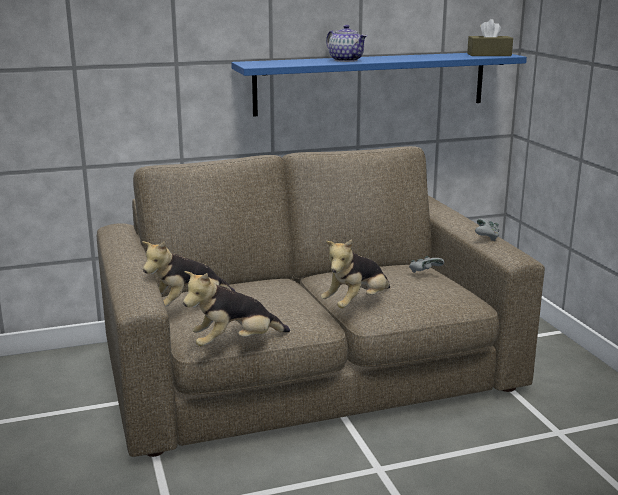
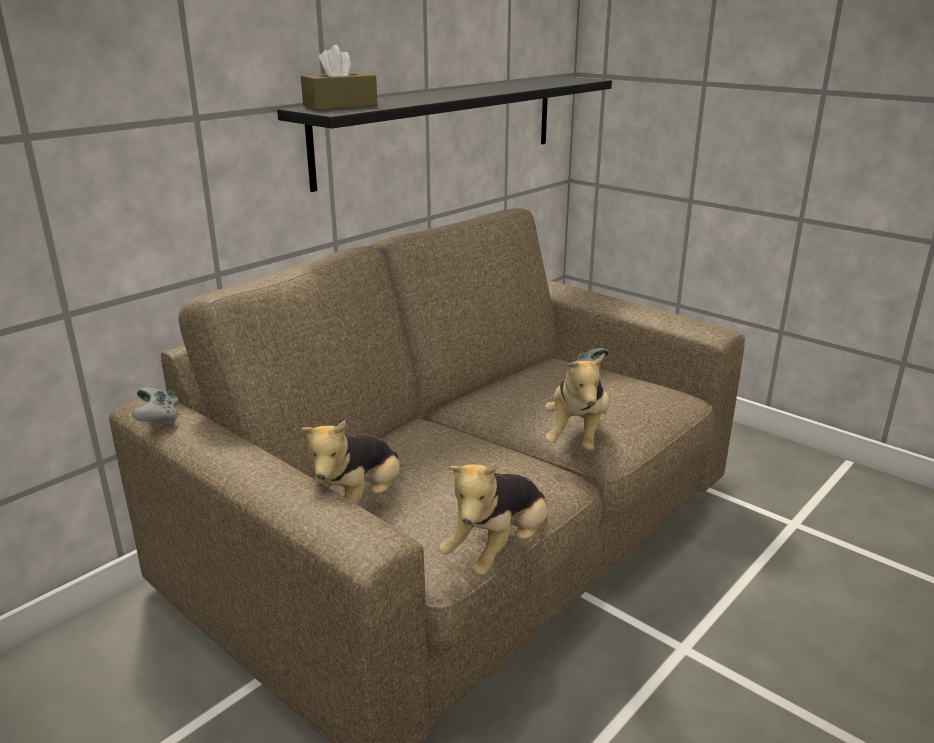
camera: 30 degrees left, 5 degrees up
(346, 60) = (432, 96): teapot -> none
(372, 83) = (443, 127): blue shelf -> black shelf
(486, 237) = (650, 311): grey game controller -> grey game controller (158, 419)
(489, 55) = (568, 80): brown tissue box -> brown tissue box (340, 106)

